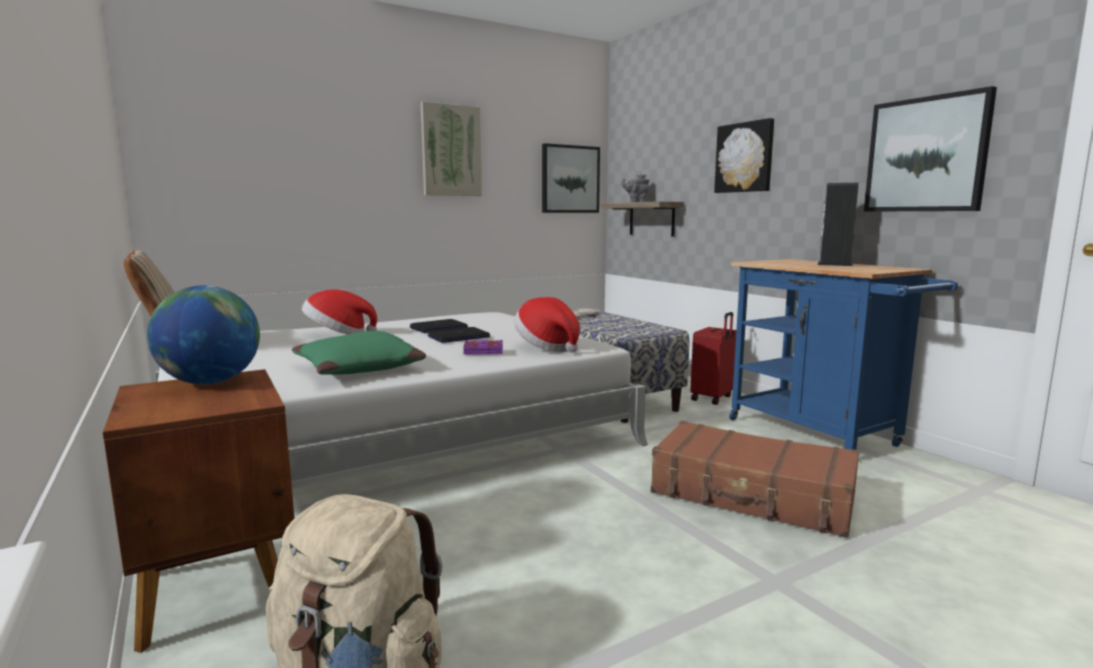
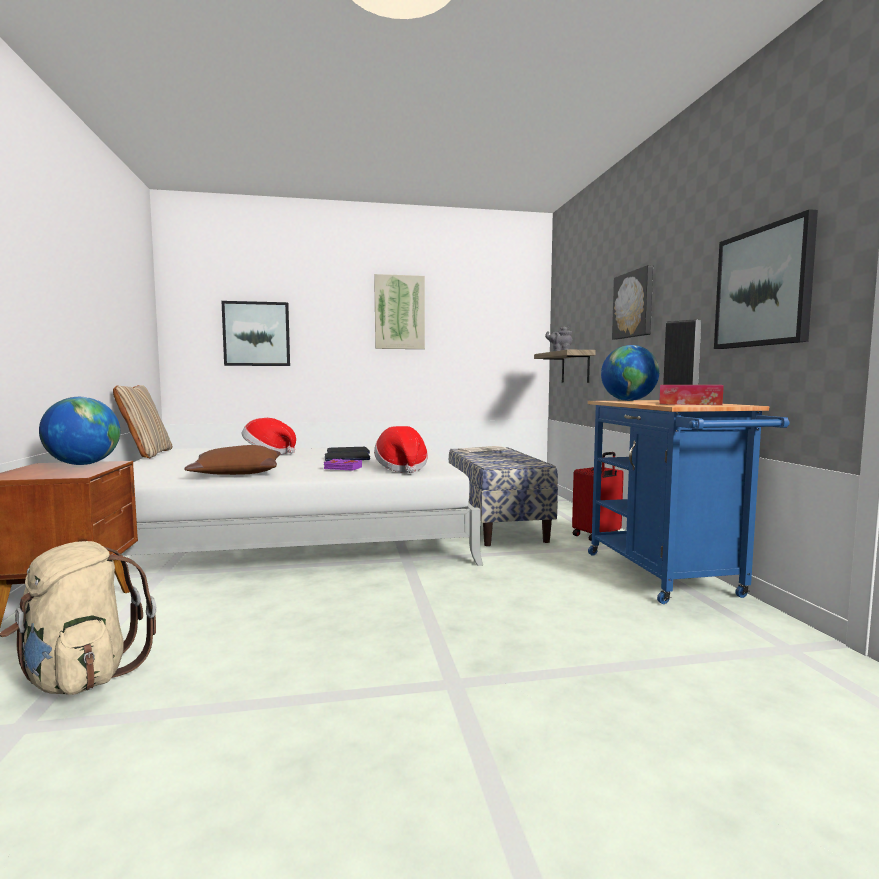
camera: 20 degrees right, 5 degrees down
(360, 369) = (237, 473): green pillow -> brown pillow
(570, 179) = (510, 334): picture -> picture (256, 334)
(752, 495) = (525, 615): brown suitcase -> none
(773, 262) = (628, 400): none -> globe
(859, 267) = (690, 404): none -> tissue box

